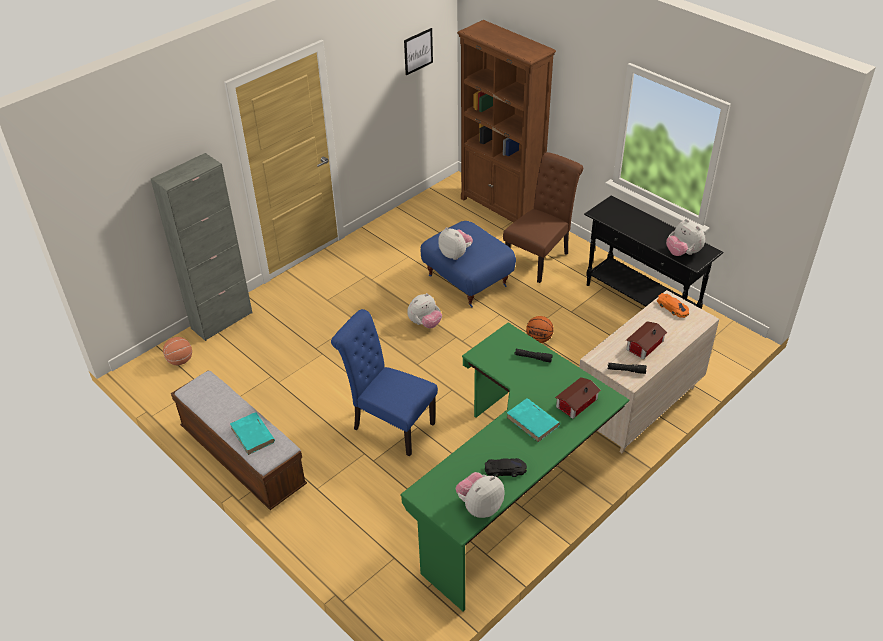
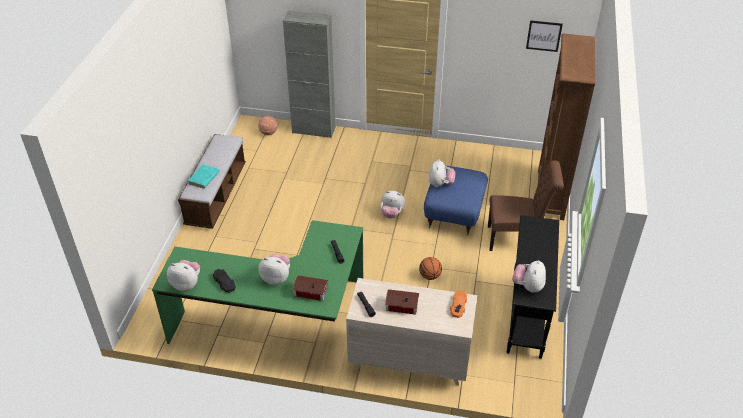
camera: 55 degrees right, 0 degrees up
(389, 424) = (288, 241): blue chair -> none
(533, 422) = (276, 278): turquoise book -> plush toy

